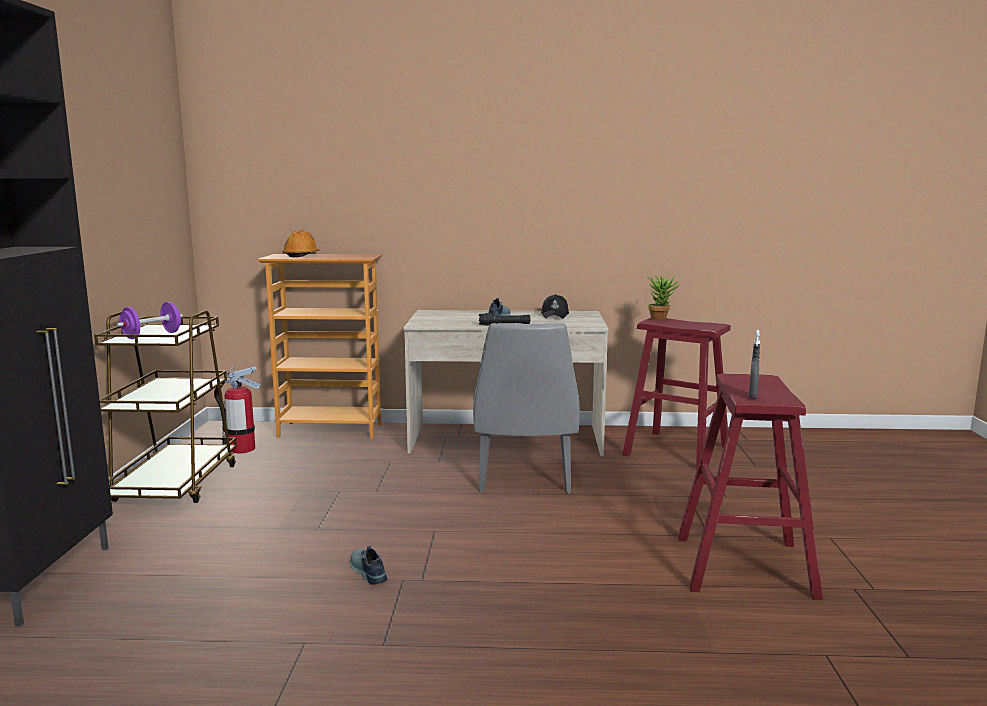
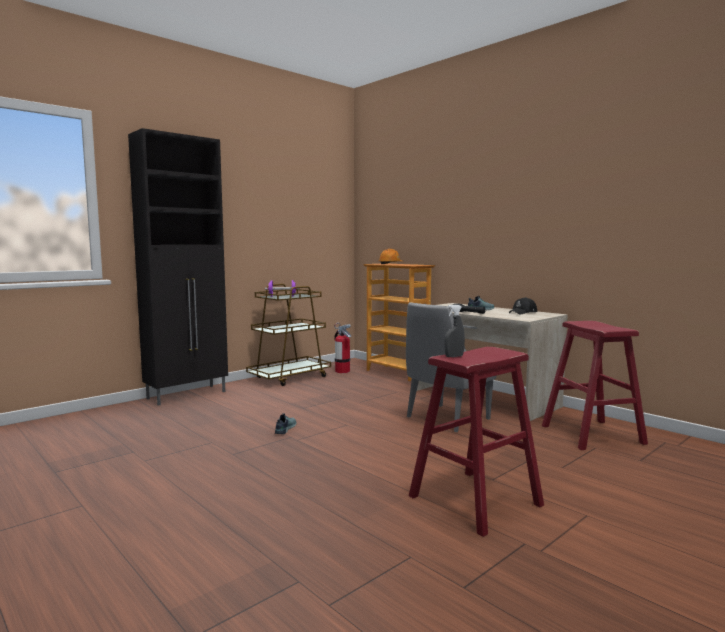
camera: 45 degrees right, 5 degrees down
(661, 318) = (592, 321): potted plant -> none

